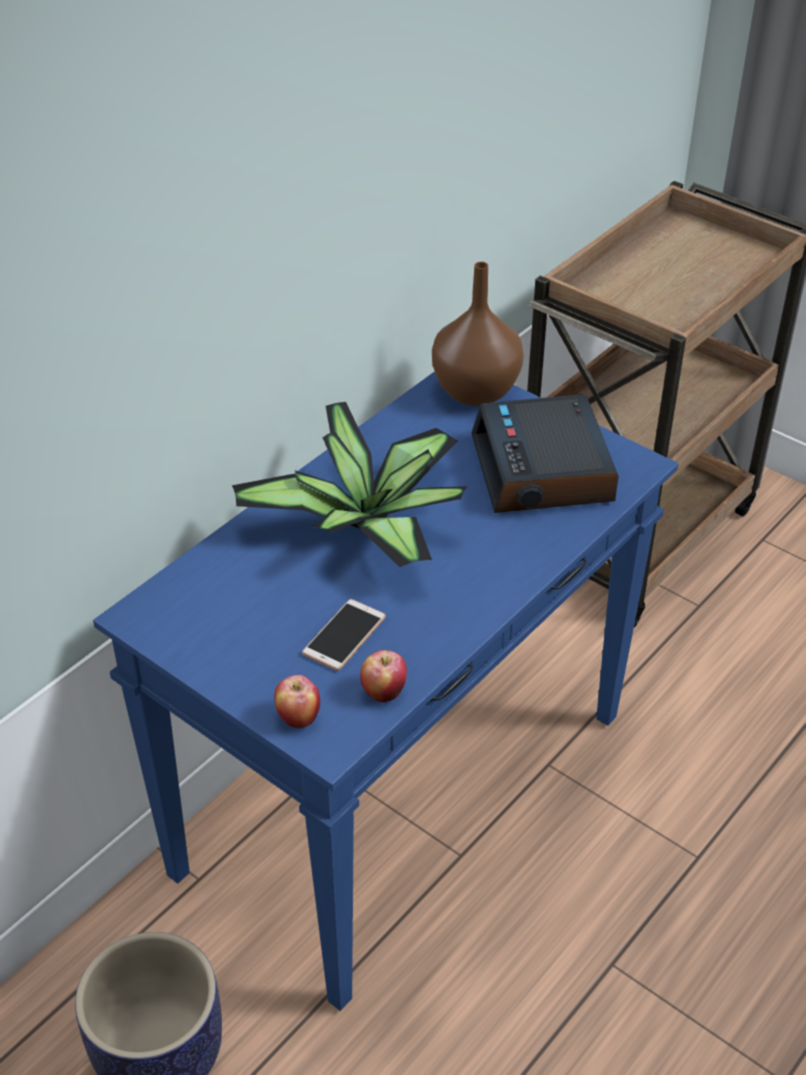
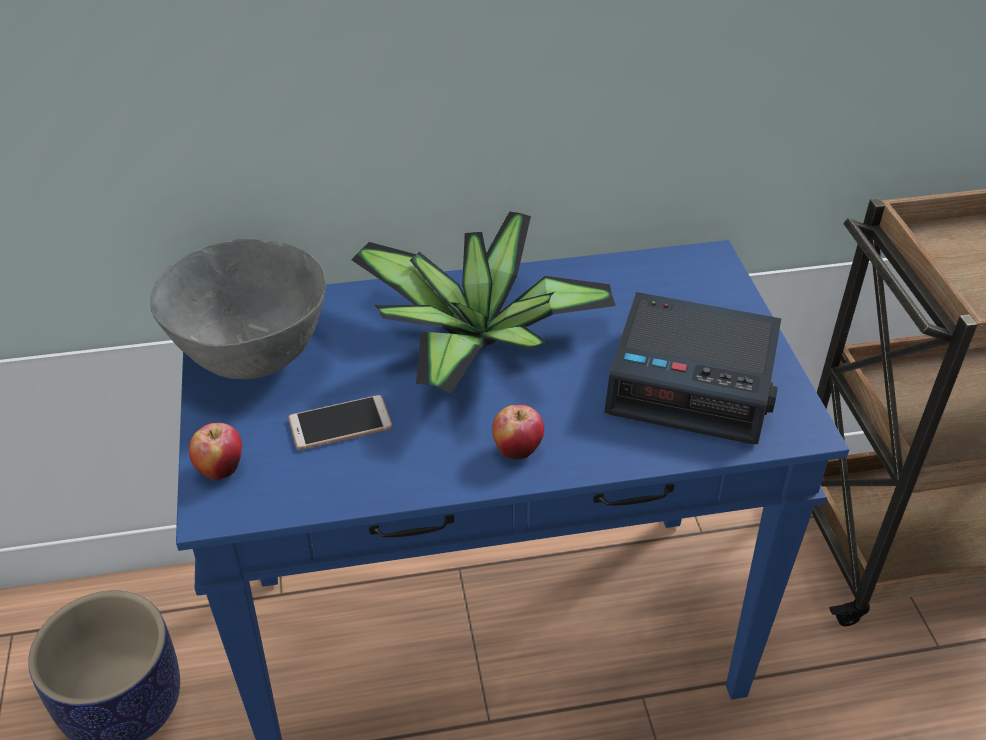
camera: 40 degrees right, 0 degrees up
(213, 629) = (253, 357): none -> grey bowl
(383, 692) = (311, 492): apple -> apple (517, 450)
(477, 392) = (713, 280): brown vase -> none
(544, 470) = (693, 381): alarm clock -> alarm clock turned 105 degrees counterclockwise

